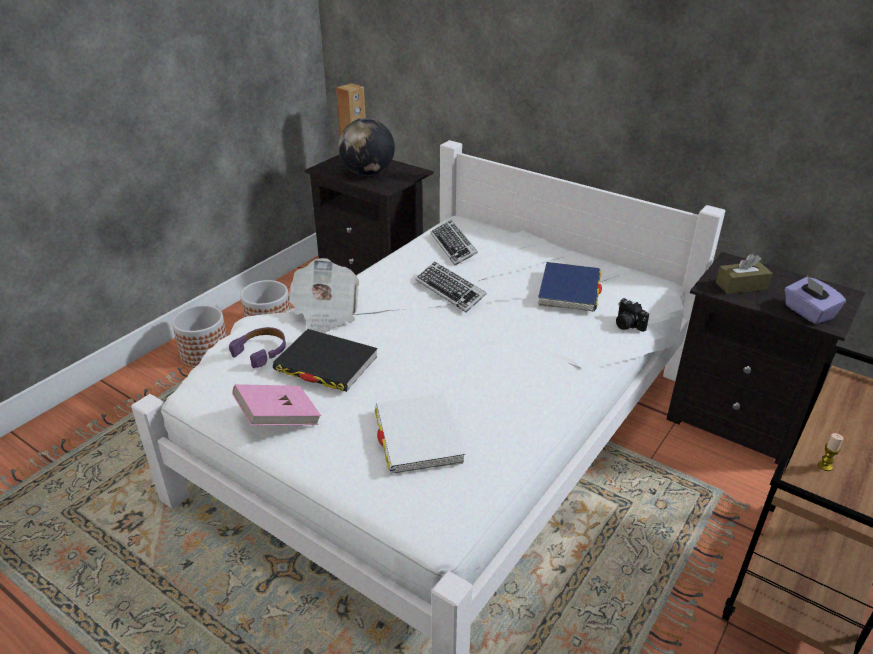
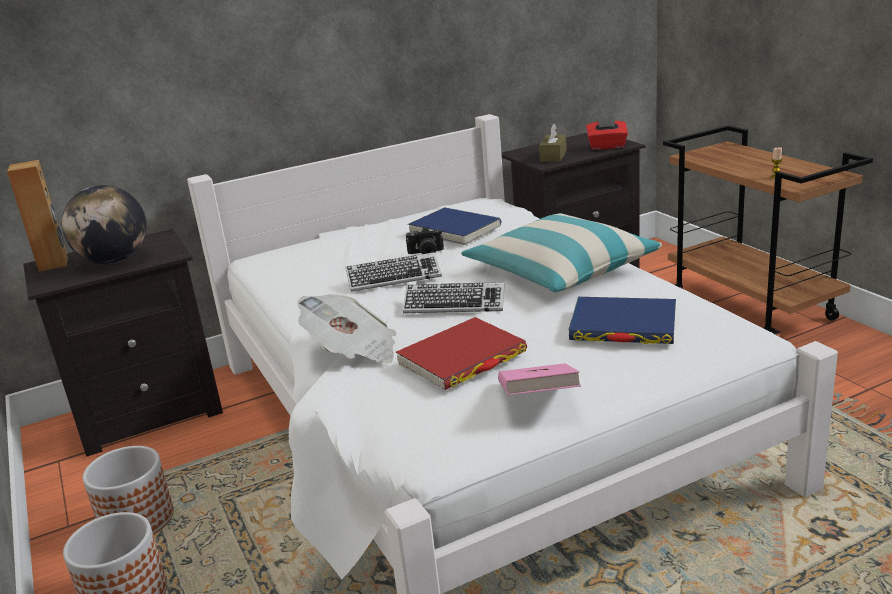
camera: 60 degrees left, 10 degrees down
(261, 351) = (392, 399): purple headphones -> none
(326, 364) = (462, 358): black book -> red book
(418, 436) = (623, 326): white book -> blue book
(453, 247) = (308, 265): keyboard -> keyboard (454, 304)
(521, 373) = (560, 270): none -> pillow
(627, 325) = (528, 221): camera -> camera (426, 253)
(808, 312) = (607, 146): purple tissue box -> red tissue box

